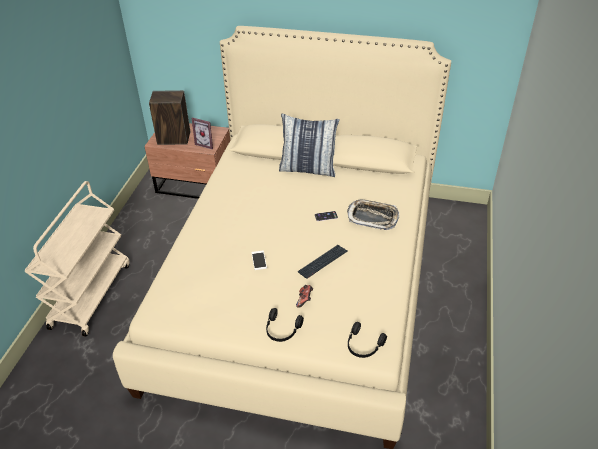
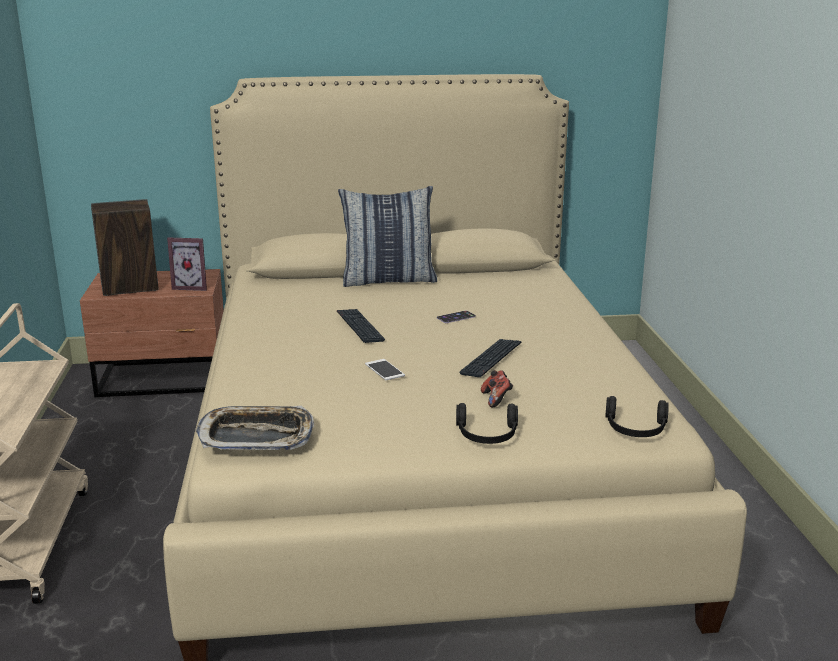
camera: 20 degrees left, 20 degrees down
(267, 215) = (359, 327): none -> keyboard
(372, 217) = (528, 310): tray -> tray (256, 436)

